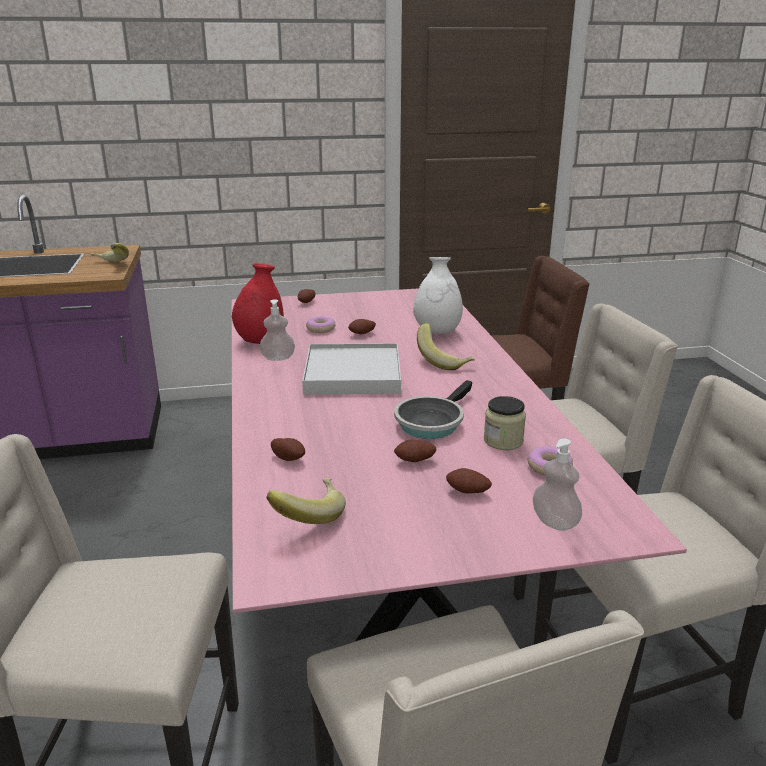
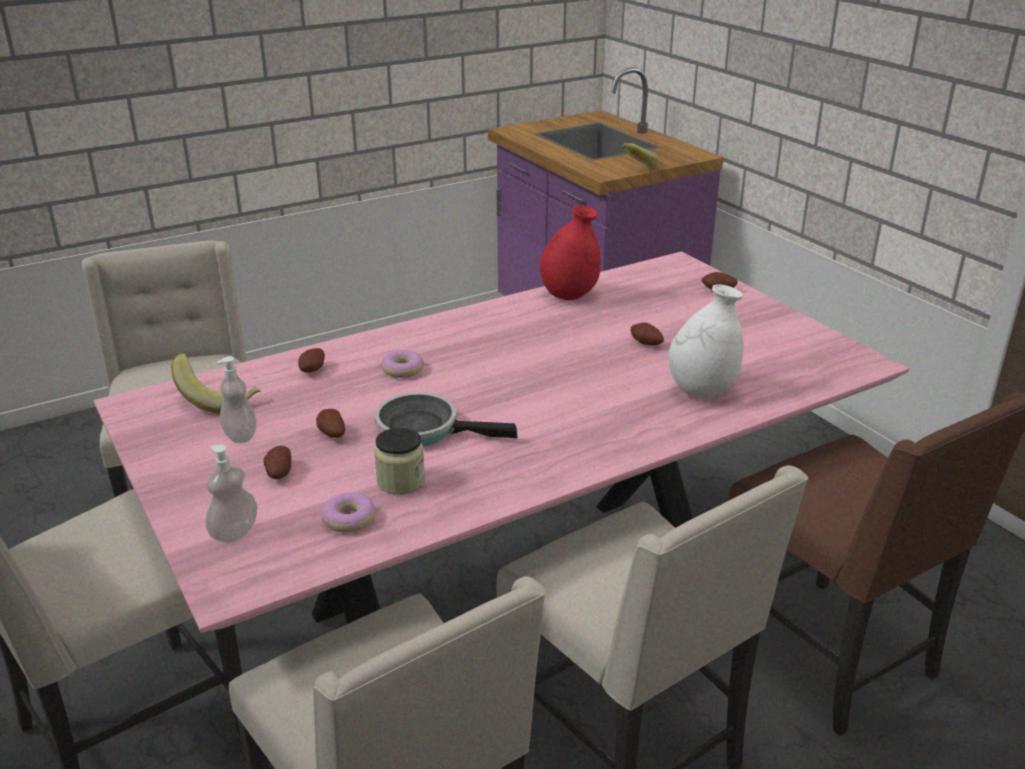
camera: 70 degrees right, 5 degrees up
(278, 358) = (531, 314): soap dispenser -> soap dispenser (240, 435)
(320, 329) = (637, 317): donut -> donut (402, 369)
(352, 374) = (521, 362): white tray -> none
(444, 361) = (603, 411): banana -> none

